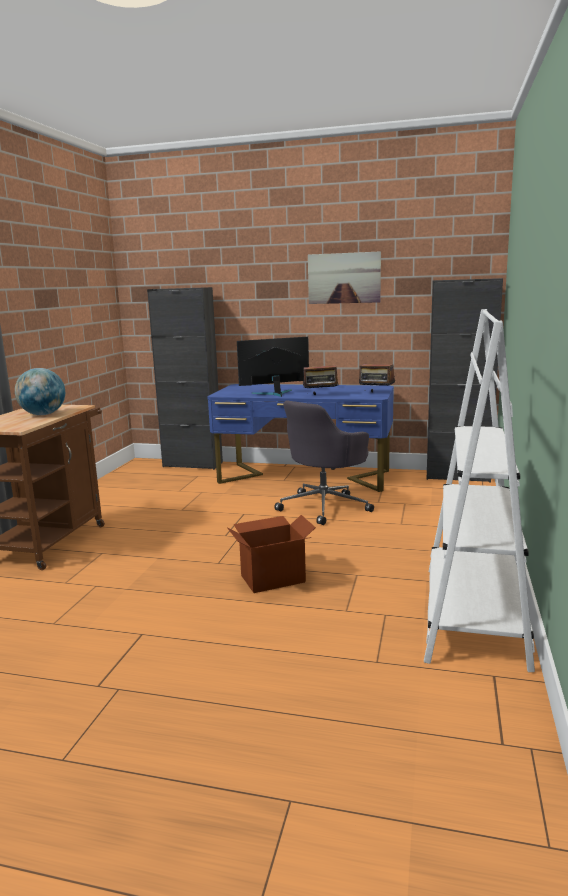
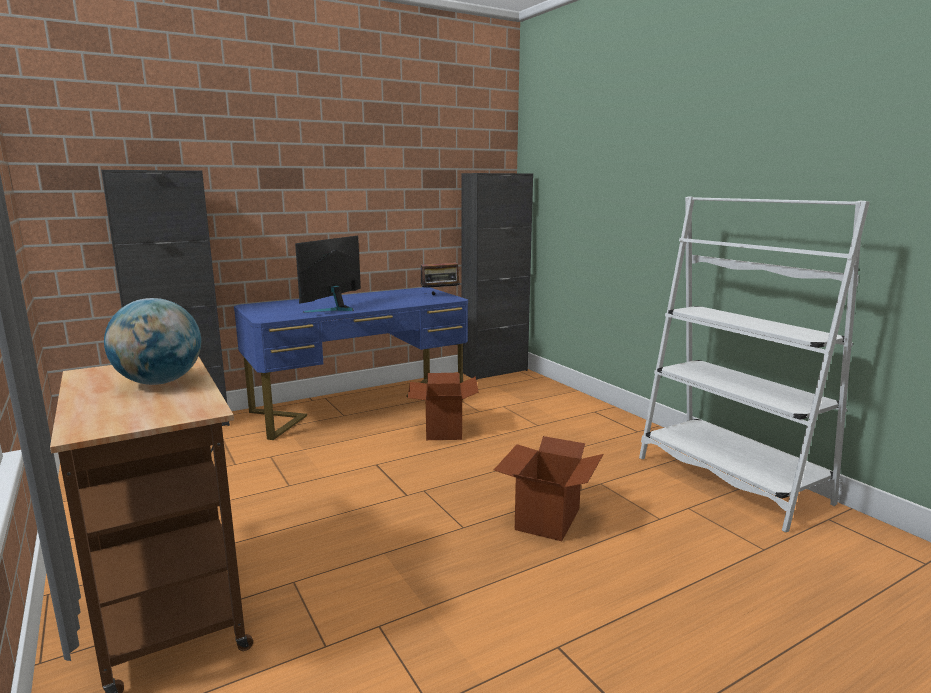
camera: 45 degrees left, 0 degrees up
(321, 395) = (393, 304): radio -> none
(325, 506) = (443, 430): grey office chair -> cardboard box
(344, 278) = (370, 167): picture -> none

